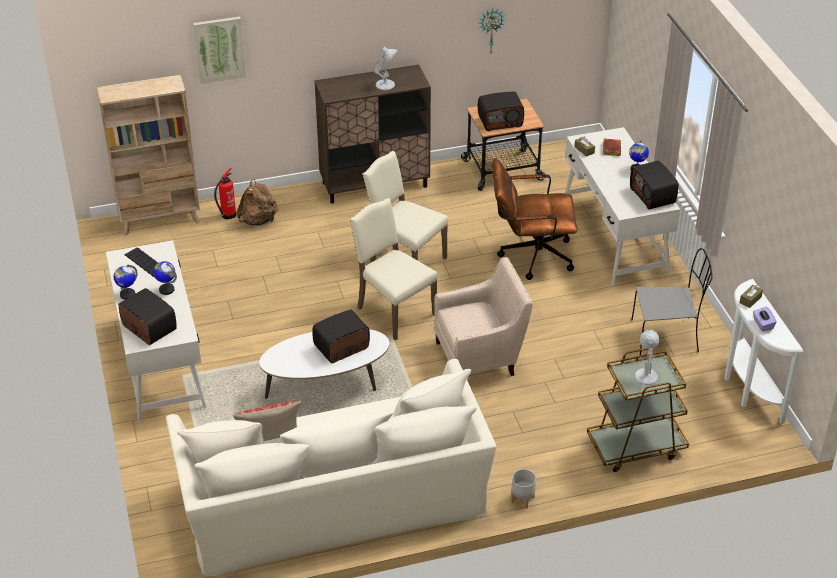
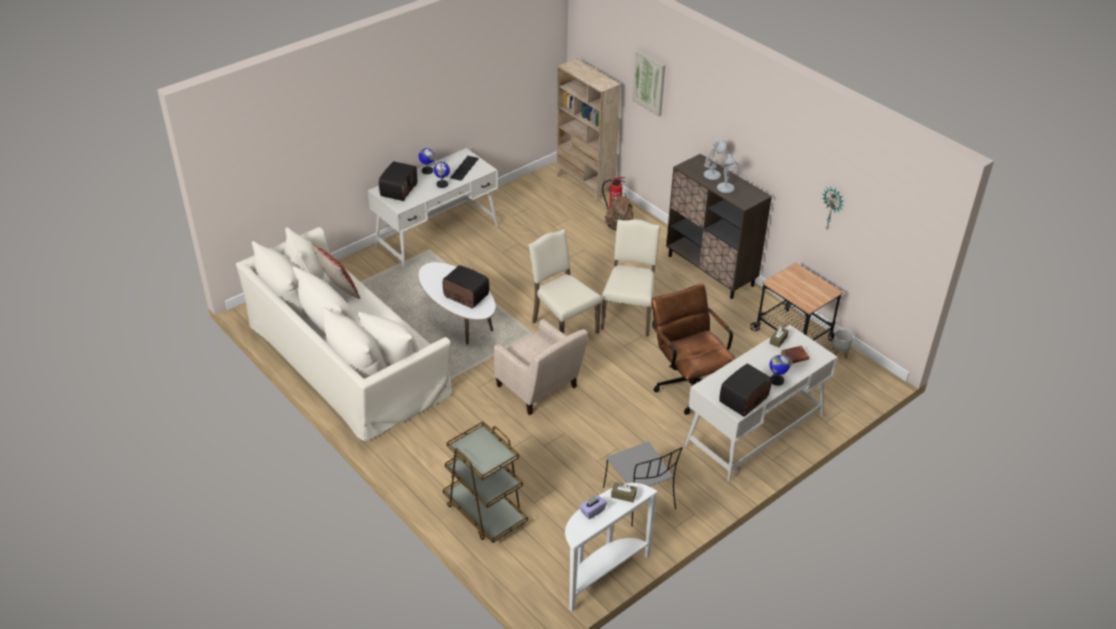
camera: 65 degrees right, 0 degrees up
(394, 311) = (562, 327): beige chair -> beige chair turned 60 degrees counterclockwise
(500, 121) = (793, 286): radio -> none
(522, 500) = (389, 458): grey planter -> grey planter (839, 354)
(646, 375) = (484, 451): white table lamp -> white table lamp (713, 174)

